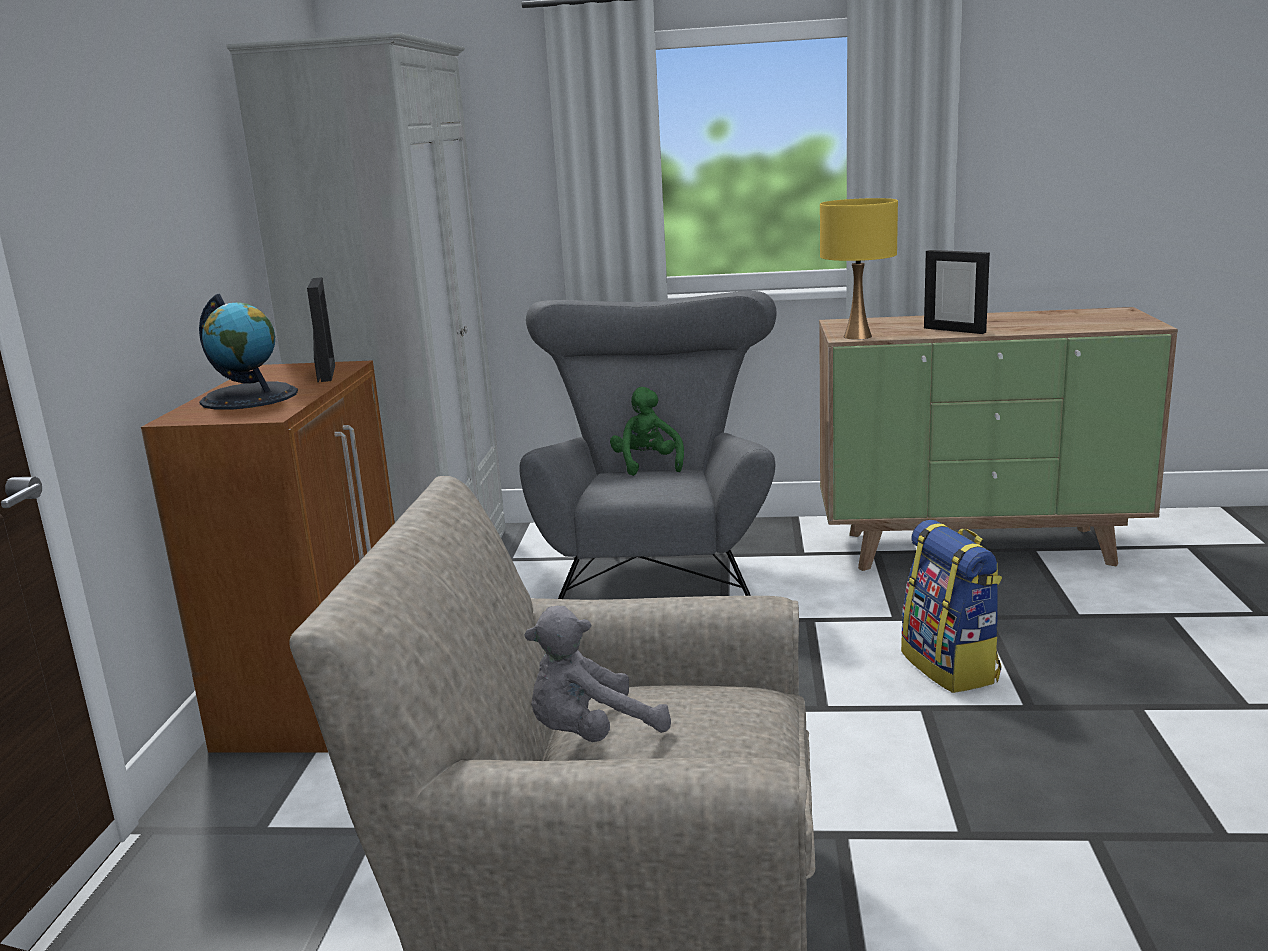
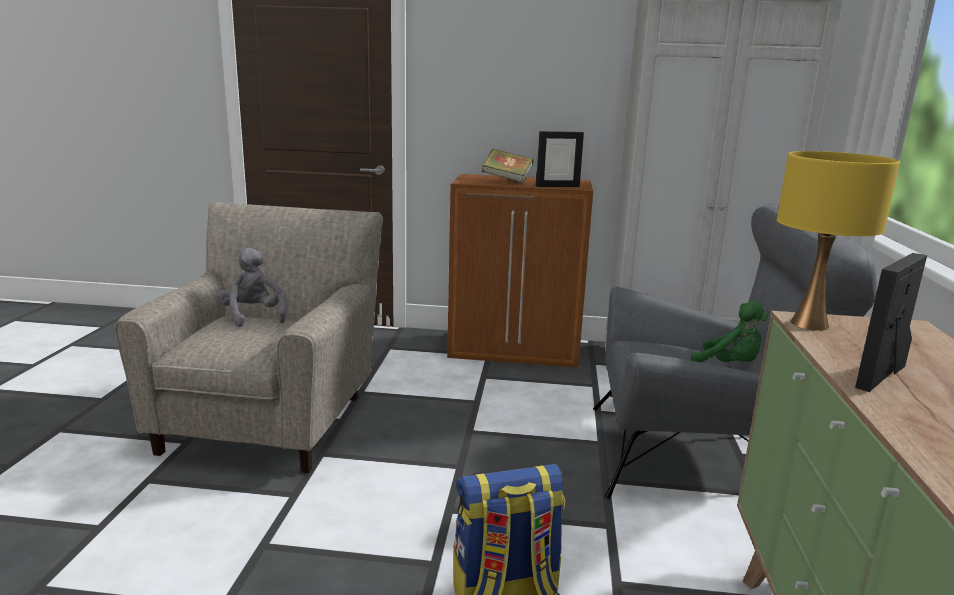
camera: 90 degrees right, 0 degrees up
(249, 397) = (507, 180): globe -> book
(647, 465) = (730, 365): green plush toy -> green plush toy turned 45 degrees clockwise

